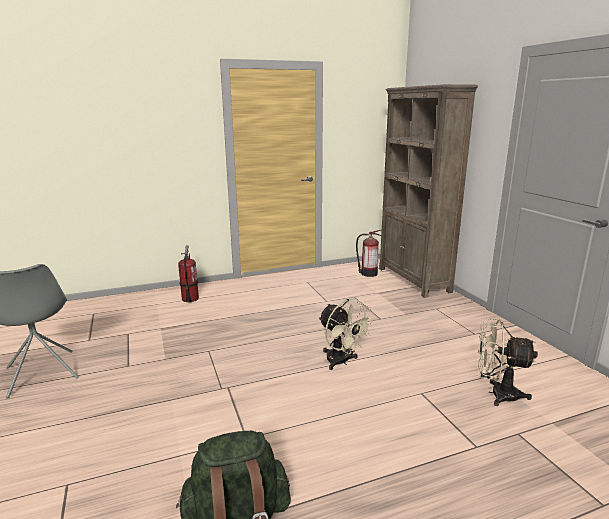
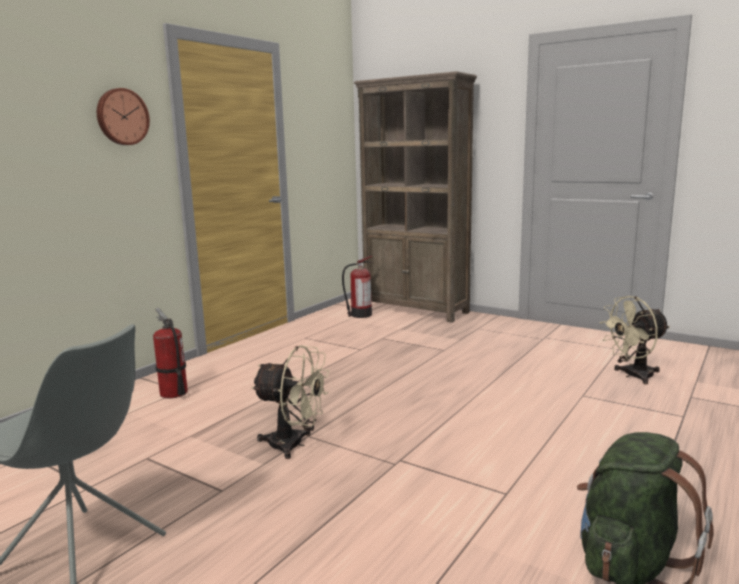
camera: 35 degrees left, 5 degrees down
(184, 123) = (121, 117): none -> wall clock
(341, 362) = (474, 396): beige fan -> beige fan (294, 445)

